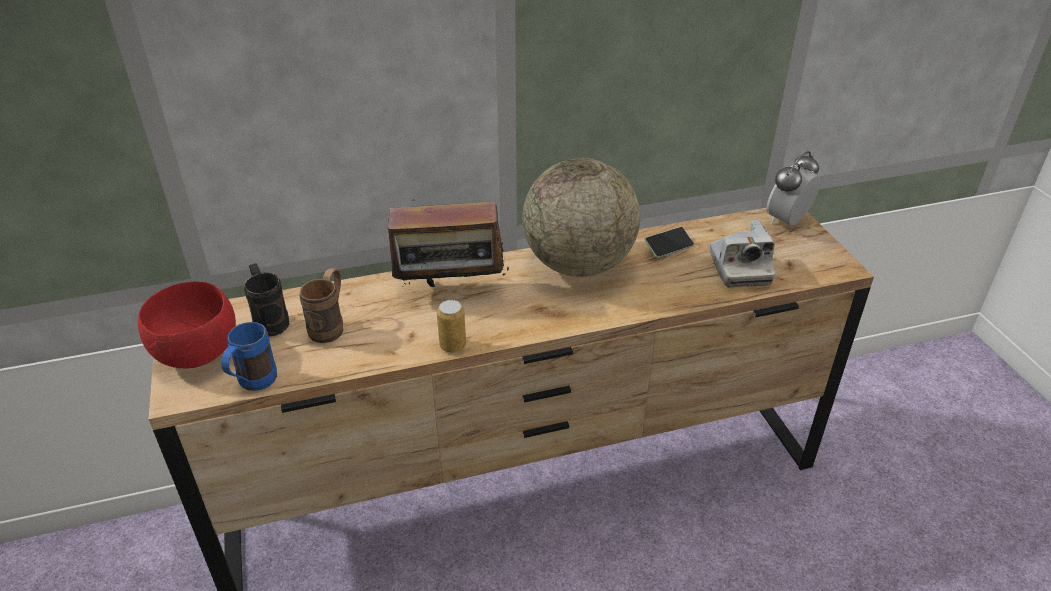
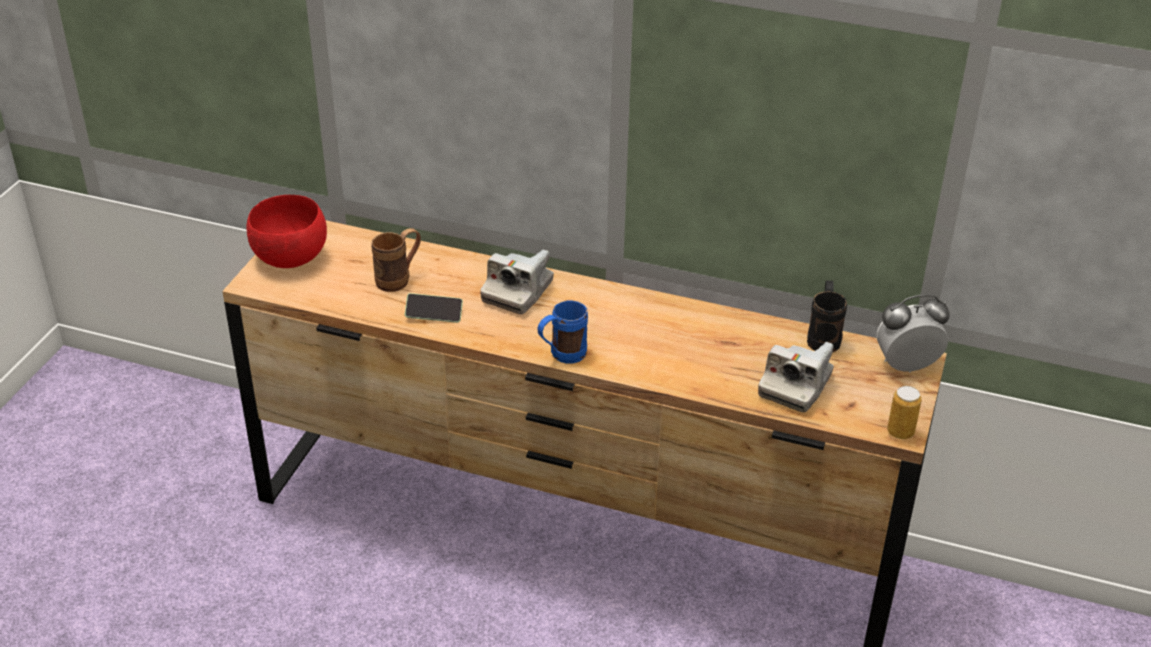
camera: 35 degrees right, 0 degrees up
(252, 384) = (306, 298): blue mug -> blue mug (561, 356)
(269, 320) = (361, 255): black mug -> black mug (824, 337)
(450, 290) = (518, 292): radio -> camera
(452, 345) = (473, 336): can -> can (900, 432)
(578, 265) = (650, 318): globe -> none
(668, 248) = (751, 339): phone -> phone (434, 314)

